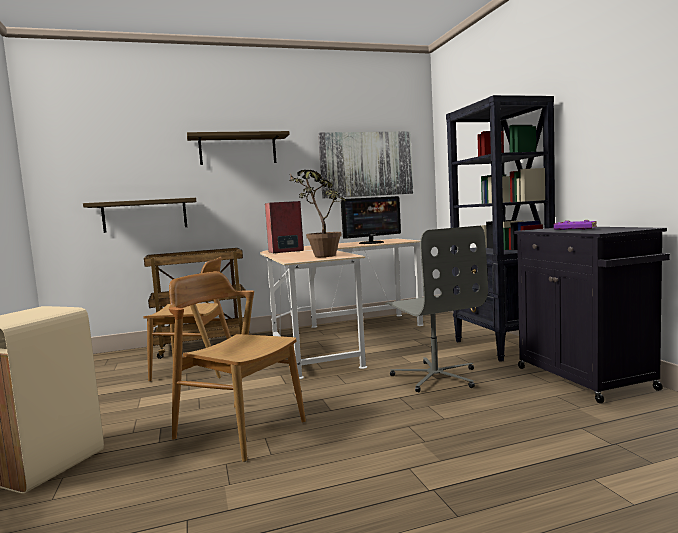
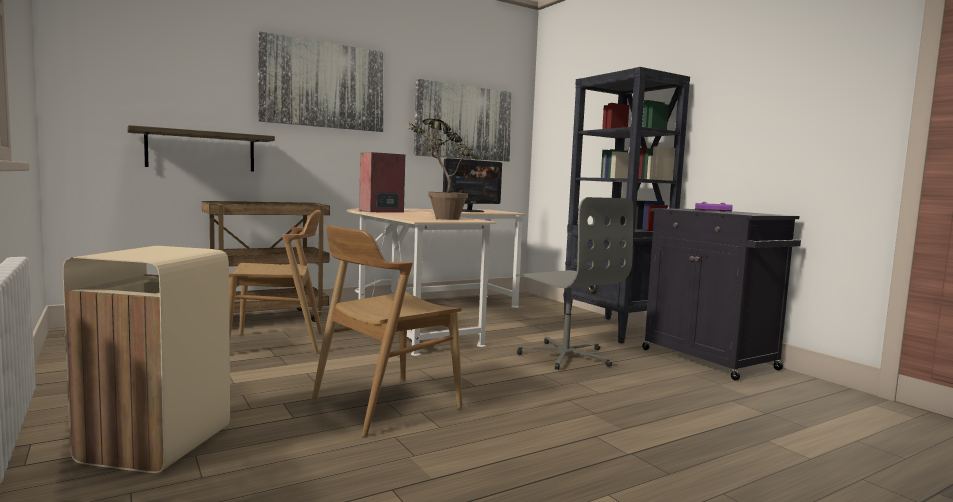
camera: 15 degrees left, 0 degrees up
(238, 150) = (323, 85): shelf -> picture
(240, 430) = (385, 405): brown chair -> brown chair turned 60 degrees counterclockwise

